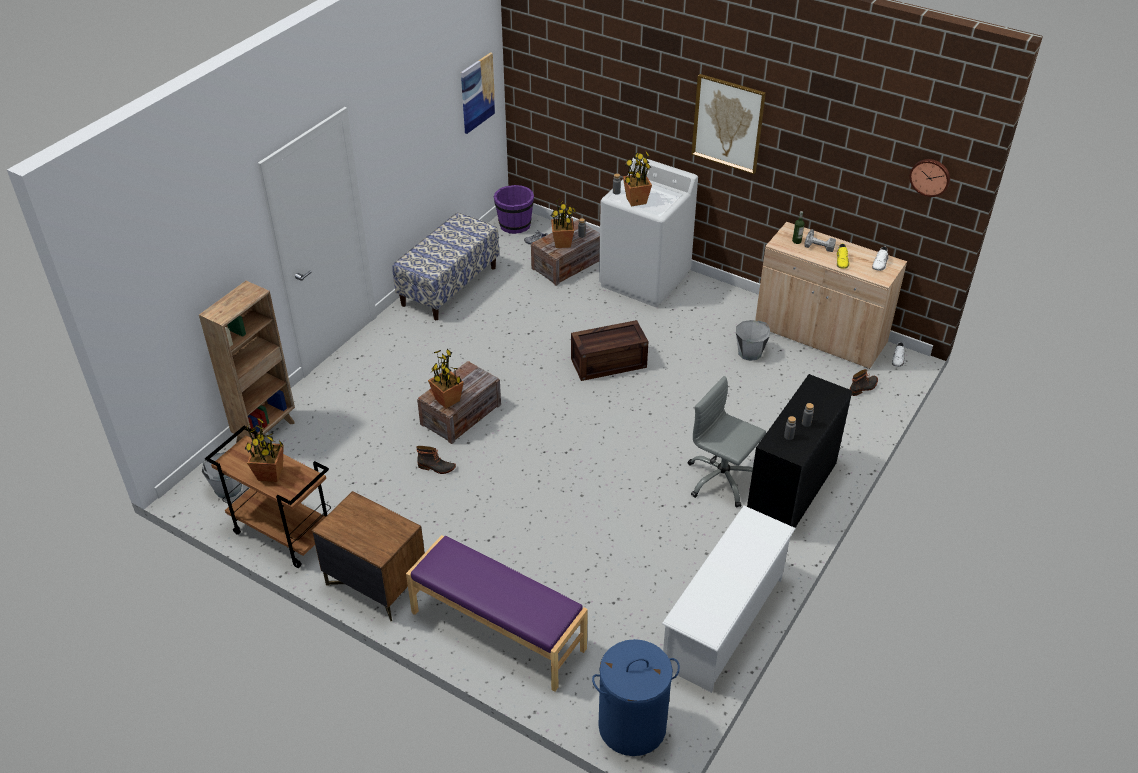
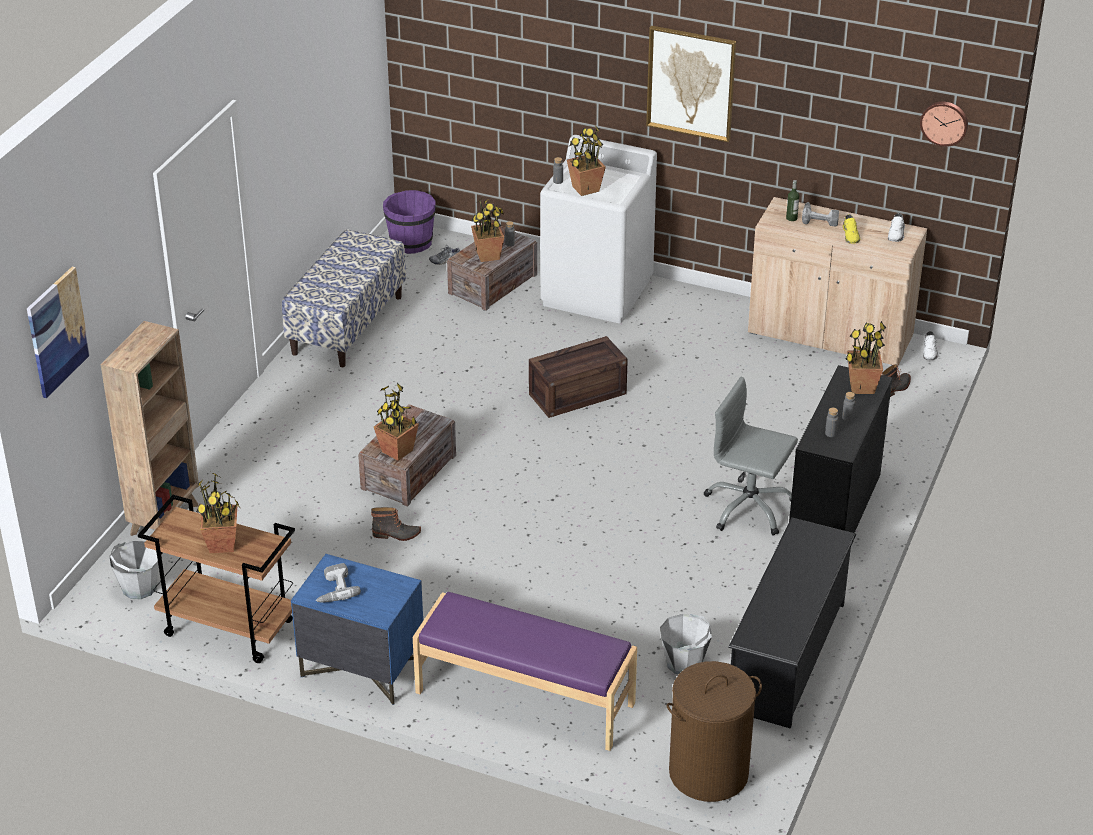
camera: 10 degrees left, 5 degrees down
(348, 524) = (333, 589): none -> power drill
(375, 583) = (361, 667): brown nightstand -> blue nightstand
(477, 92) = (361, 73): picture -> picture (57, 332)
(632, 726) = (708, 773): blue laundry basket -> brown laundry basket
(724, 622) = (787, 656): white shoe rack -> black shoe rack
(750, 353) = (749, 364): grey bucket -> grey bucket (684, 663)
(824, 396) = (861, 387): none -> potted plant

